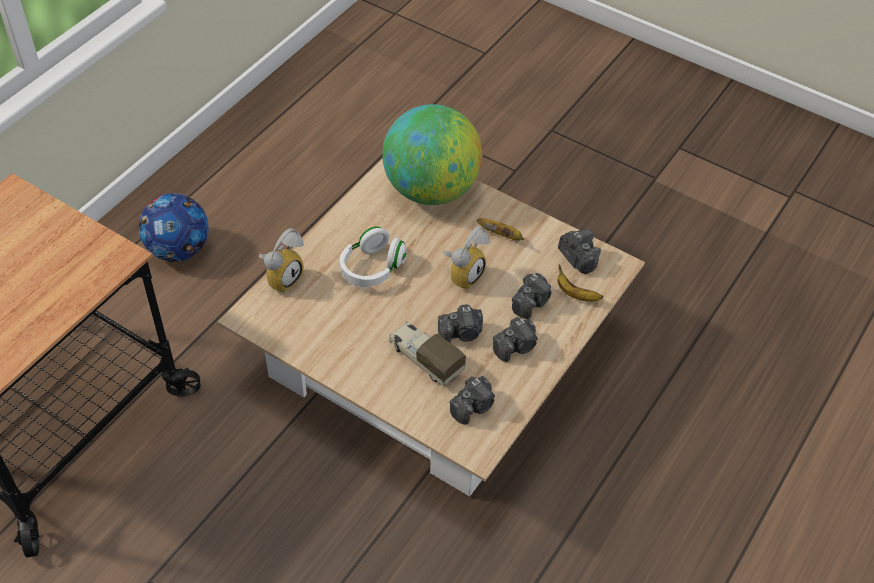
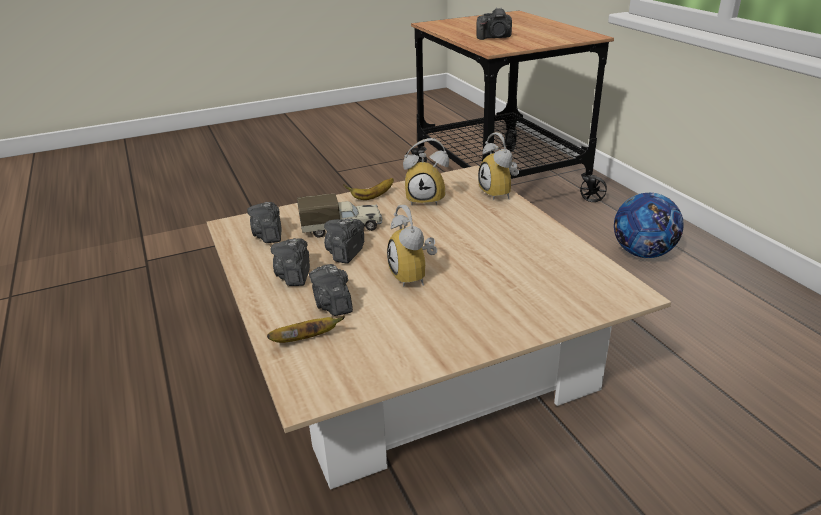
camera: 125 degrees right, 20 degrees down
(327, 326) = (426, 199): none -> alarm clock
(372, 268) = (472, 232): white headphones -> none
(431, 189) = (563, 297): globe -> none
(501, 235) = (446, 320): banana -> banana (372, 197)
(577, 258) = (354, 365): camera -> camera (495, 37)

